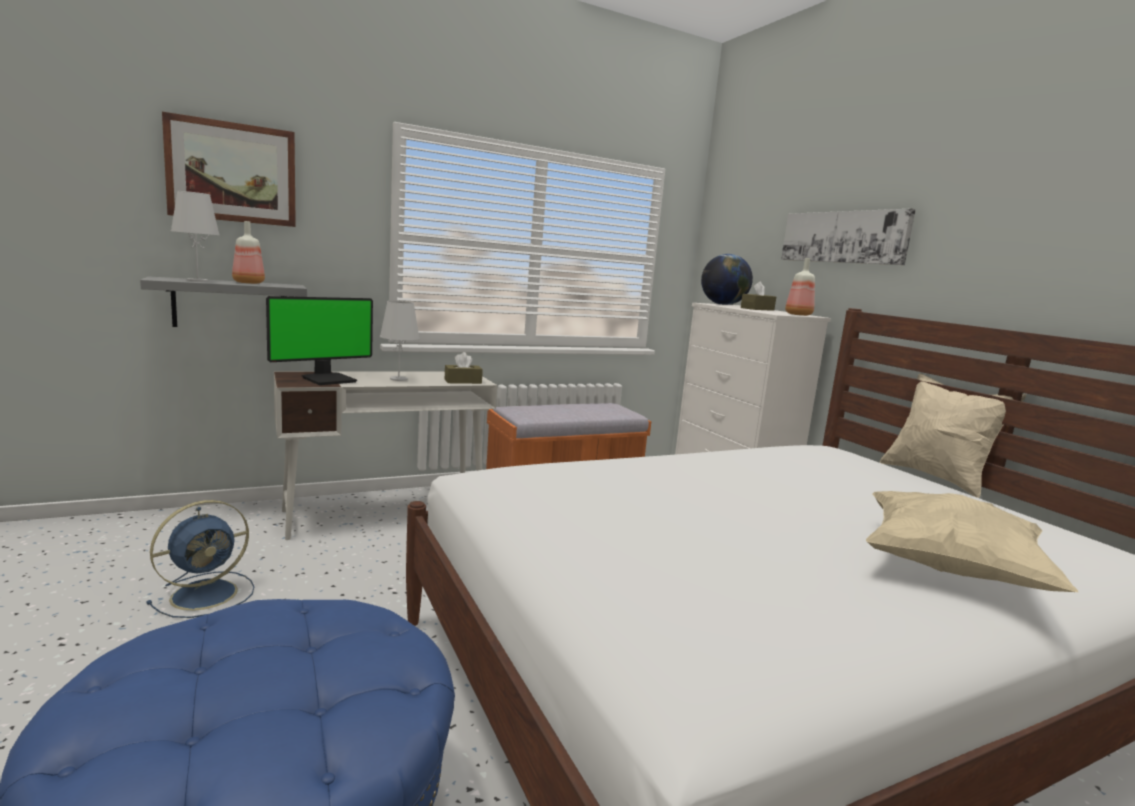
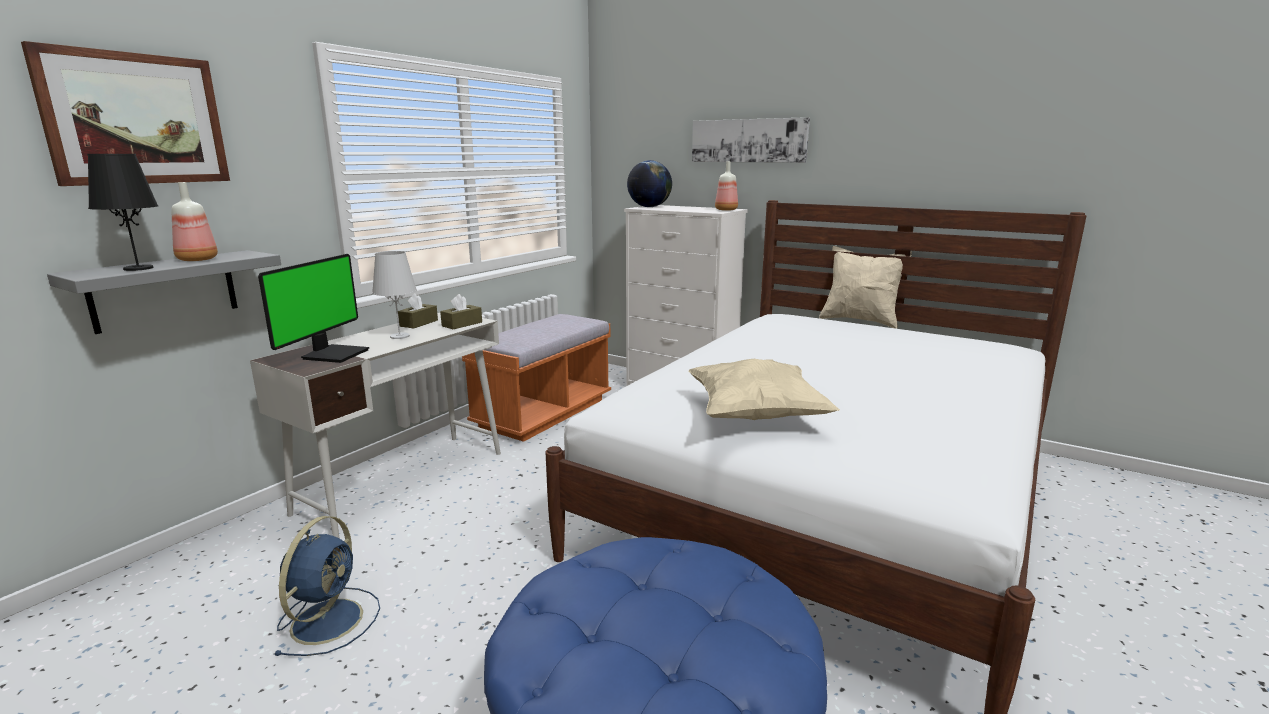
camera: 30 degrees left, 5 degrees up
(197, 280) = (138, 268): white table lamp -> black table lamp
(757, 309) = (684, 208): brown tissue box -> brown tissue box (418, 323)
(950, 570) = (958, 378): beige pillow -> beige pillow (756, 416)

